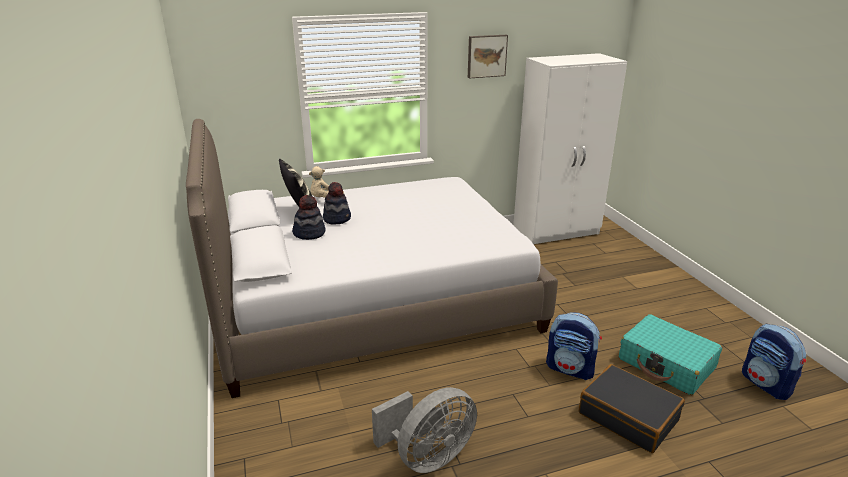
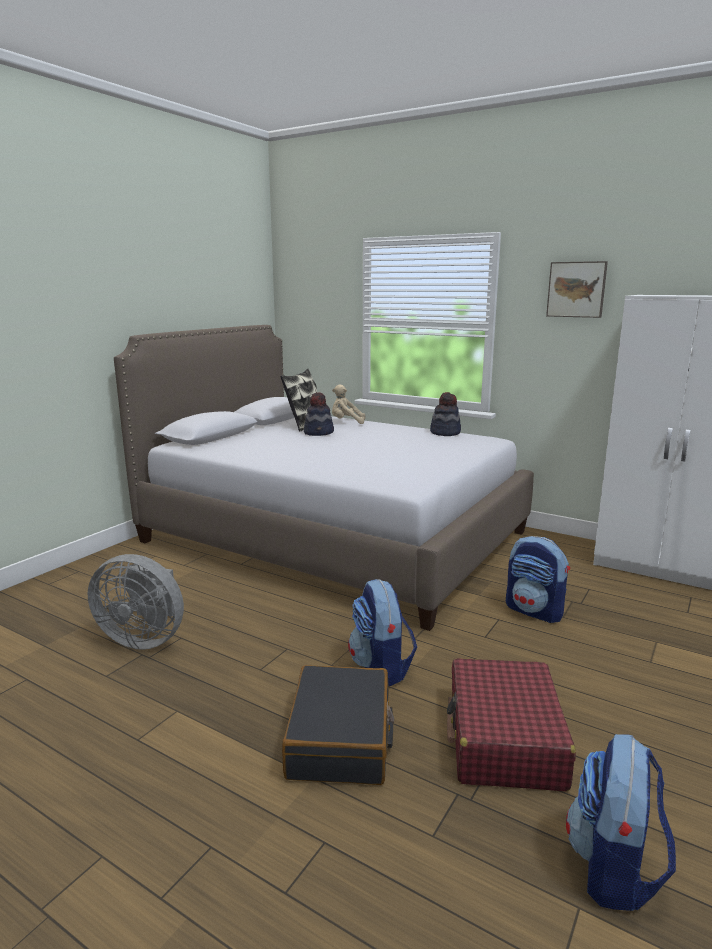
camera: 50 degrees right, 10 degrees down
(309, 233) = (277, 434): hat -> hat (445, 433)
(561, 289) = (535, 611): none -> backpack
(666, 364) = (504, 739): turquoise suitcase -> red suitcase

